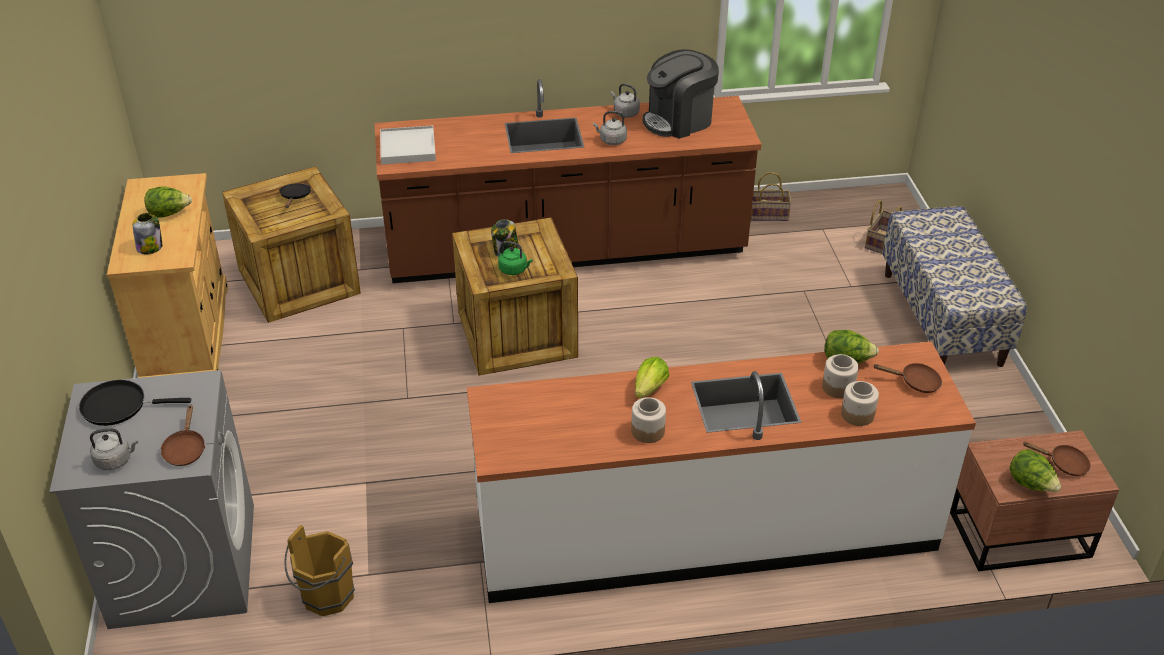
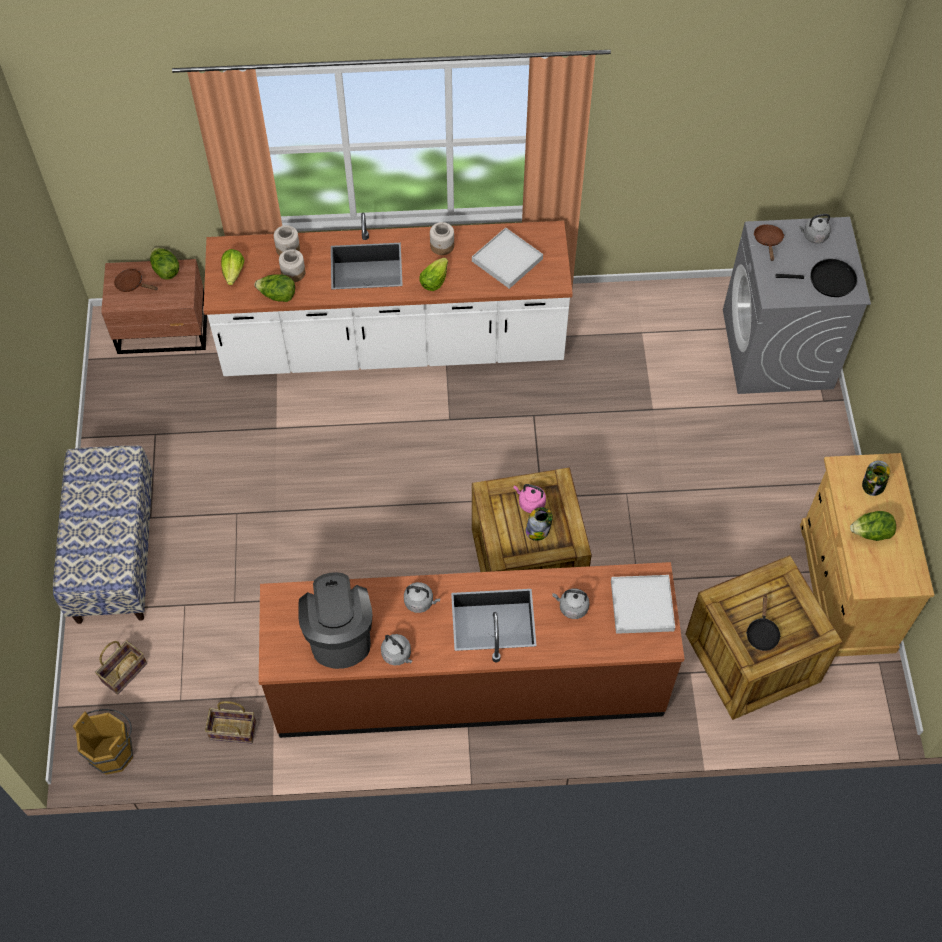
camera: 175 degrees left, 20 degrees up
(325, 599) = (669, 316): brown bucket -> brown bucket (115, 751)
(472, 144) = (571, 607): none -> grey kettle
(514, 270) = (530, 503): green kettle -> pink kettle
(555, 419) = (507, 260): none -> white tray
(679, 120) = (339, 634): coffee machine -> coffee machine turned 75 degrees counterclockwise
(915, 382) = (233, 273): brown frying pan -> lettuce

